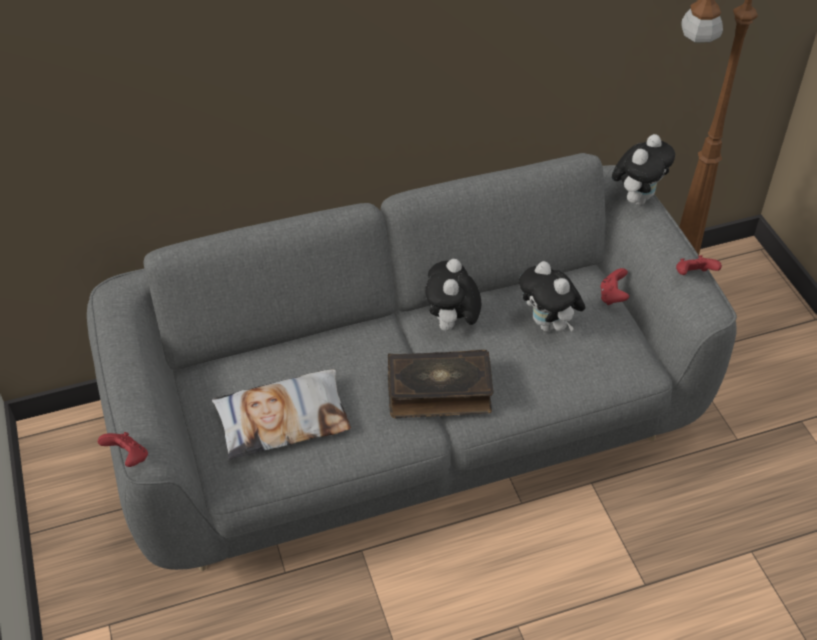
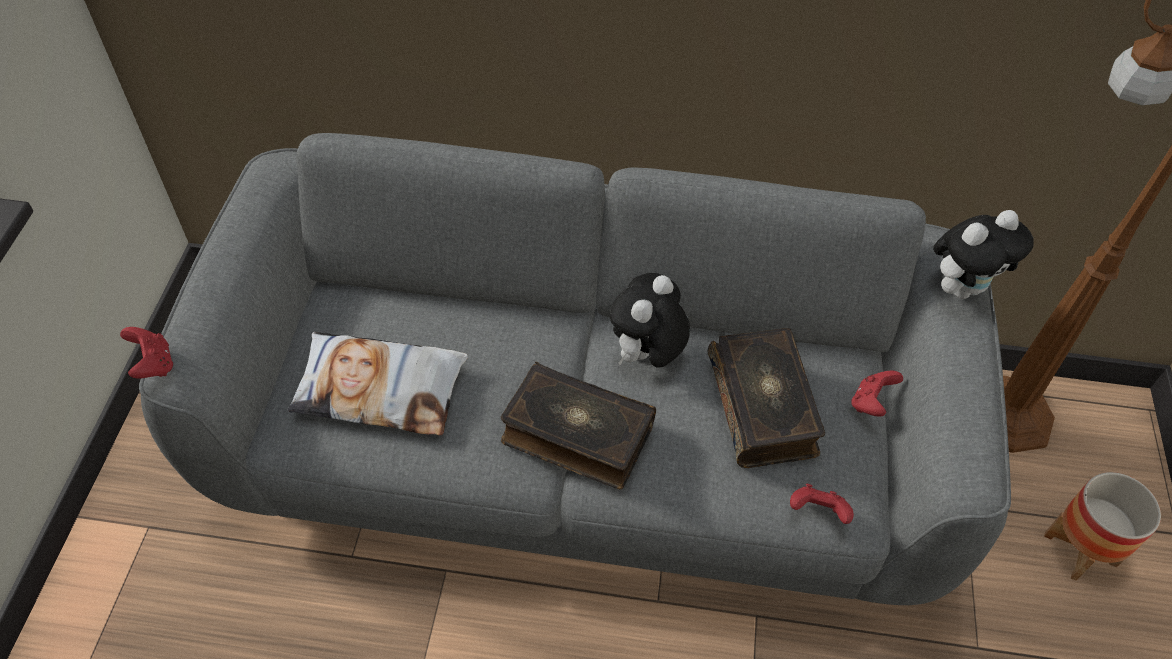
camera: 25 degrees right, 5 degrees up
(549, 325) = (763, 406): plush toy -> book
(693, 276) = (977, 425): red game controller -> red game controller (817, 512)
(765, 353) = (1080, 549): none -> planter

